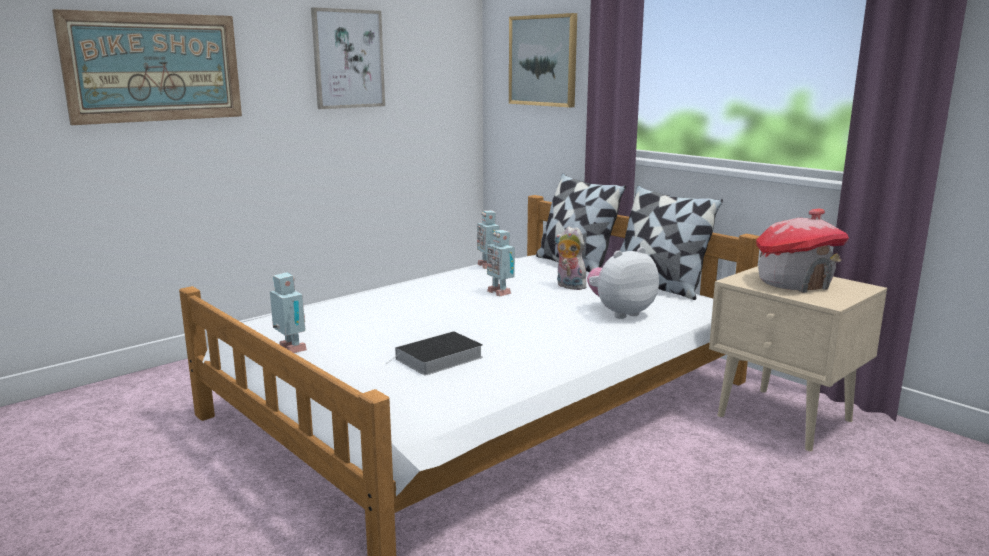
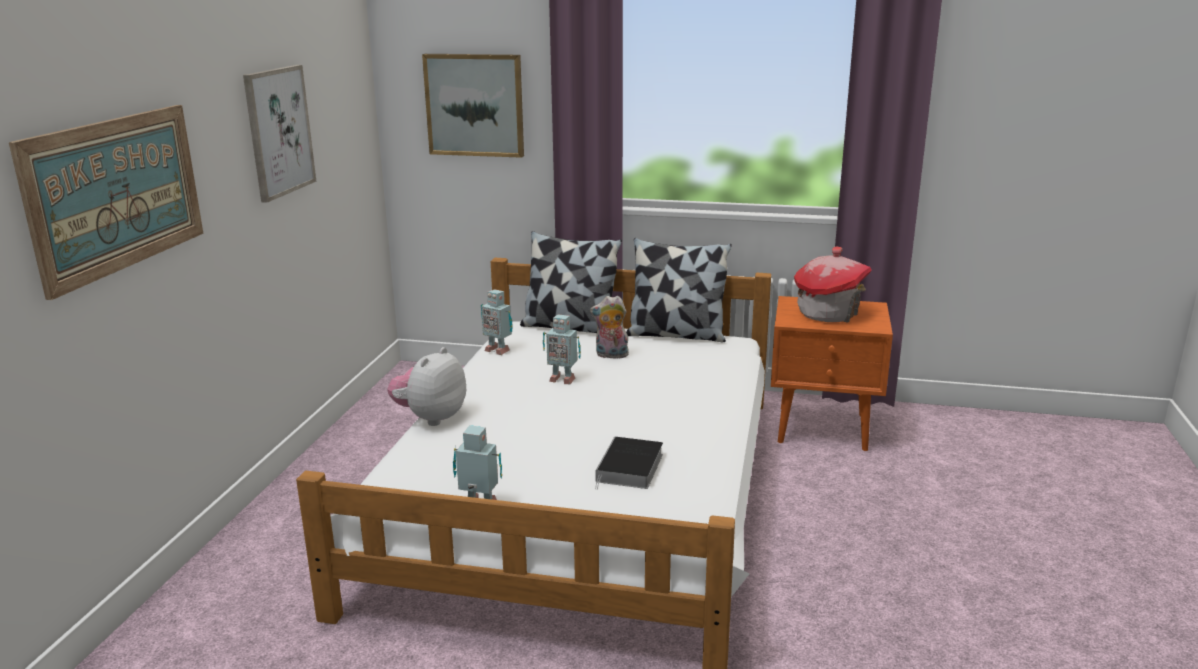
camera: 35 degrees left, 5 degrees up
(620, 313) = (695, 373): plush toy -> plush toy (430, 418)
(785, 419) = (824, 429): beige nightstand -> orange nightstand

